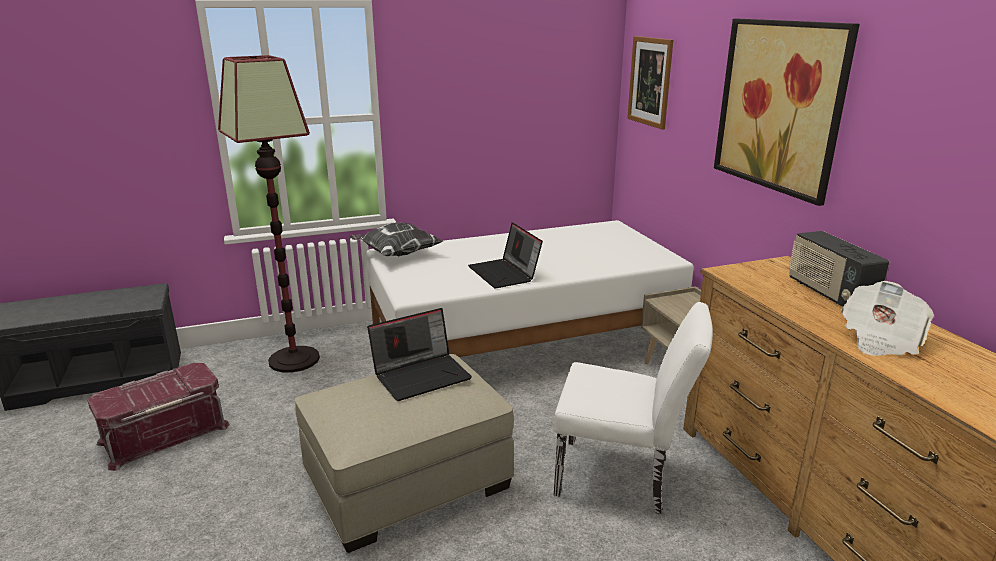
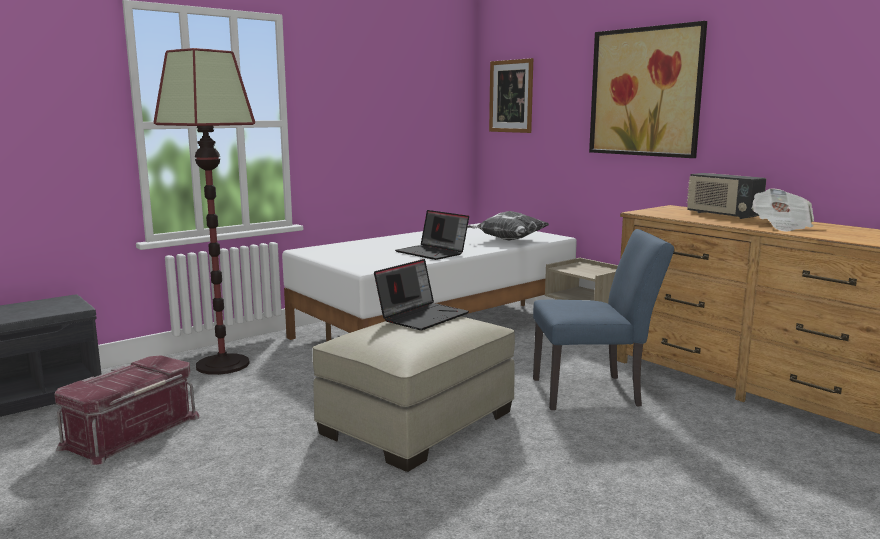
camera: 20 degrees left, 10 degrees down
(396, 254) = (317, 250): pillow -> pillow (507, 240)
(622, 478) = (594, 392): white chair -> blue chair

